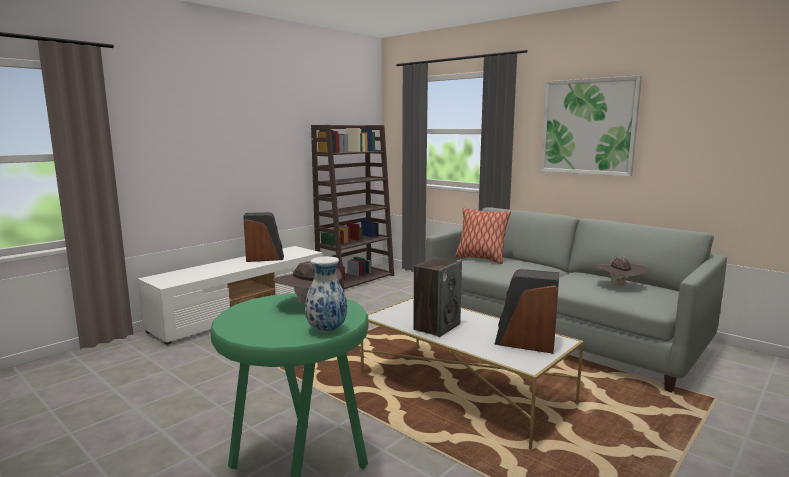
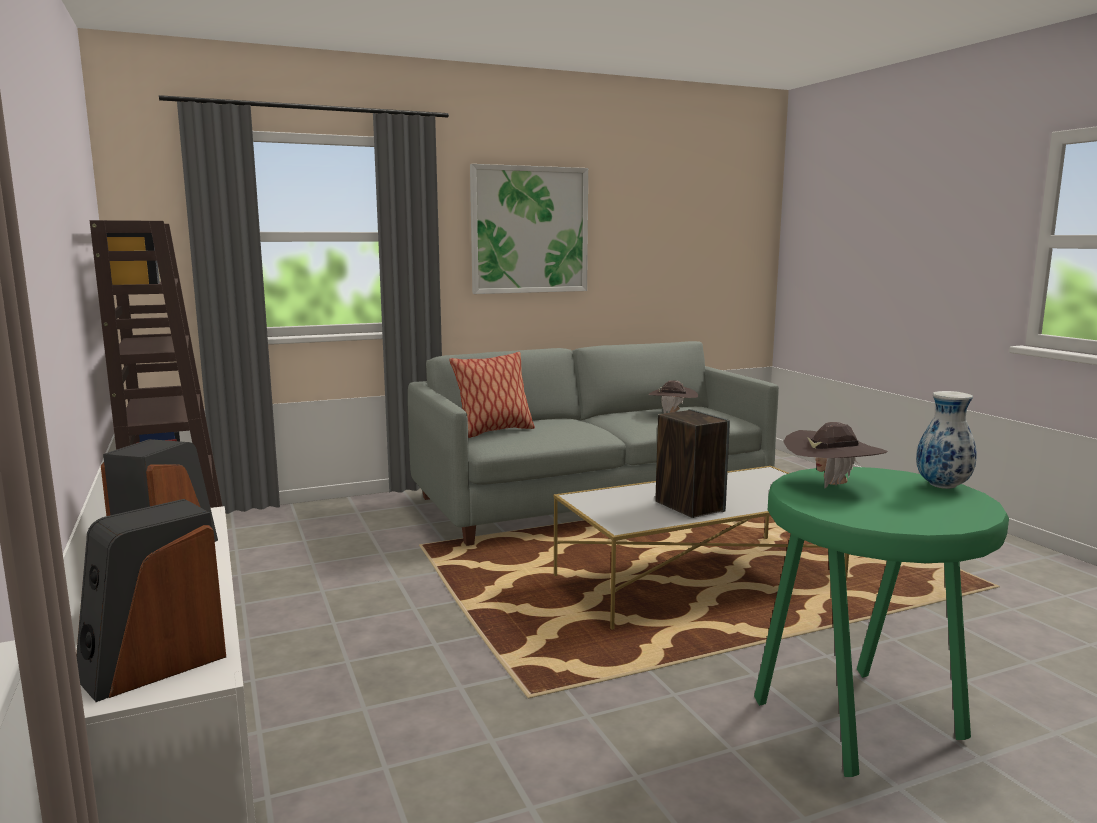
camera: 65 degrees left, 0 degrees up
(525, 342) = (763, 483): speaker -> speaker (153, 665)

